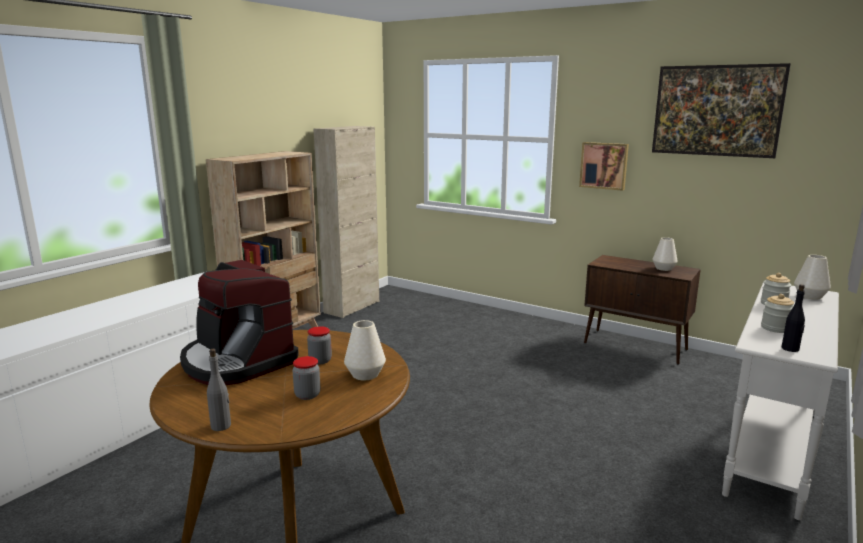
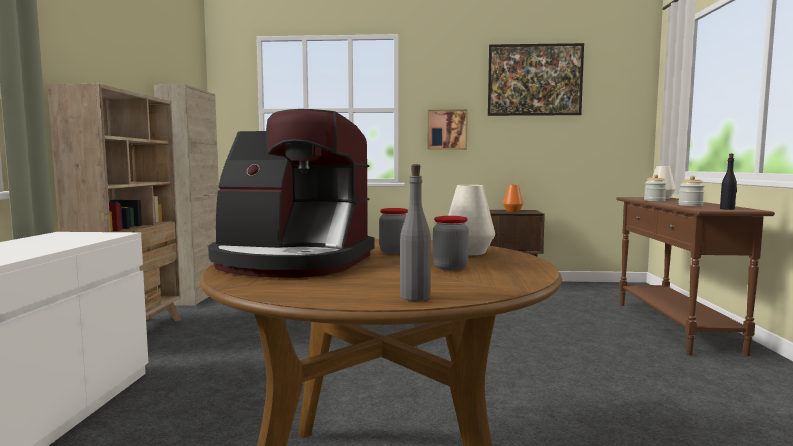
camera: 30 degrees left, 10 degrees down
(664, 268) = (512, 211): white vase -> orange vase
(769, 456) = (674, 327): white console table -> brown console table

